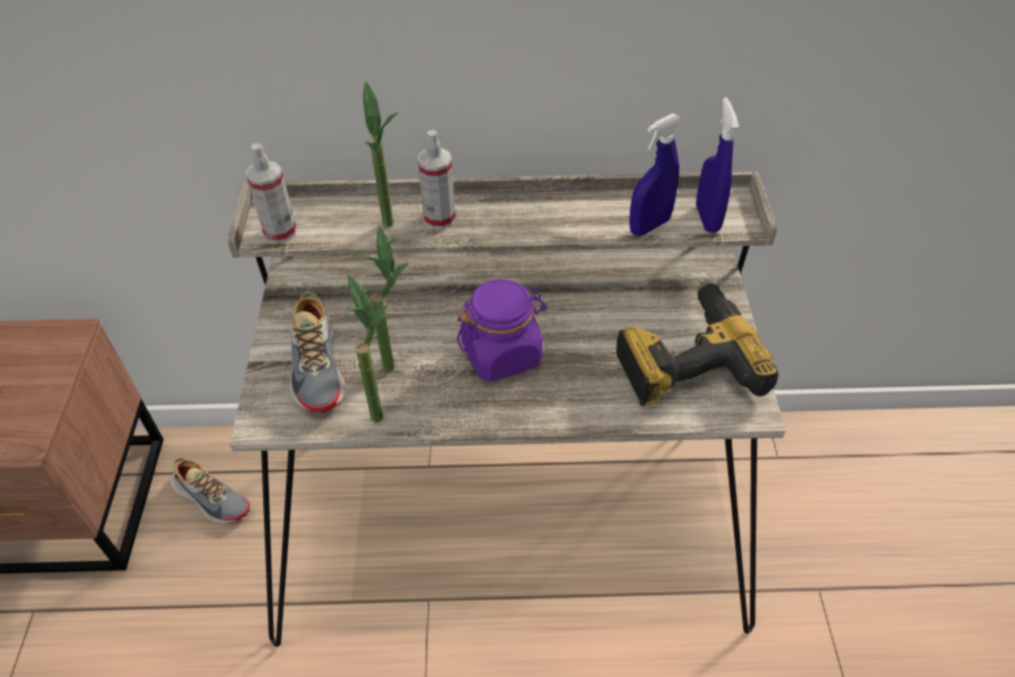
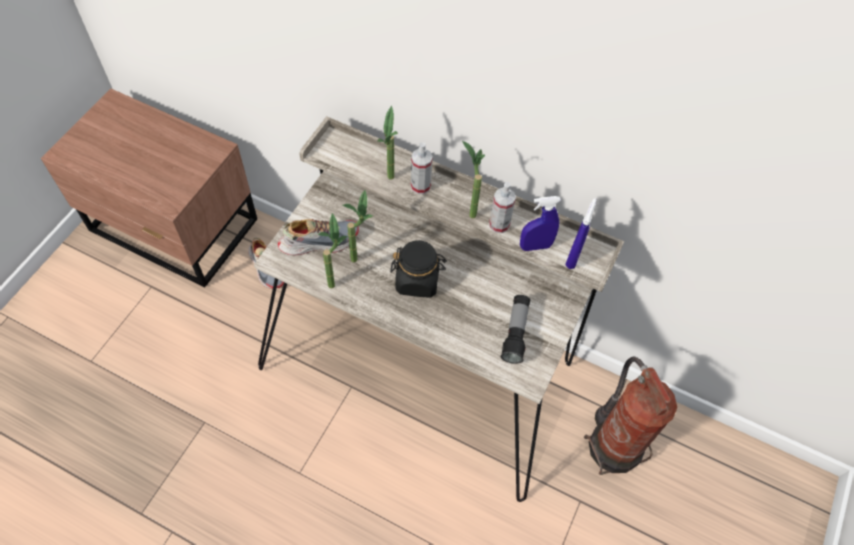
camera: 25 degrees right, 10 degrees up
(280, 232) = (331, 156): spray bottle -> spray bottle (499, 224)
(318, 366) = (319, 241): shoe -> shoe turned 120 degrees counterclockwise
(502, 353) = (417, 280): purple jar -> black jar
(527, 220) = (468, 210): none -> potted plant
(685, 359) = (515, 333): power drill -> flashlight
(807, 496) = (614, 444): none -> fire extinguisher

